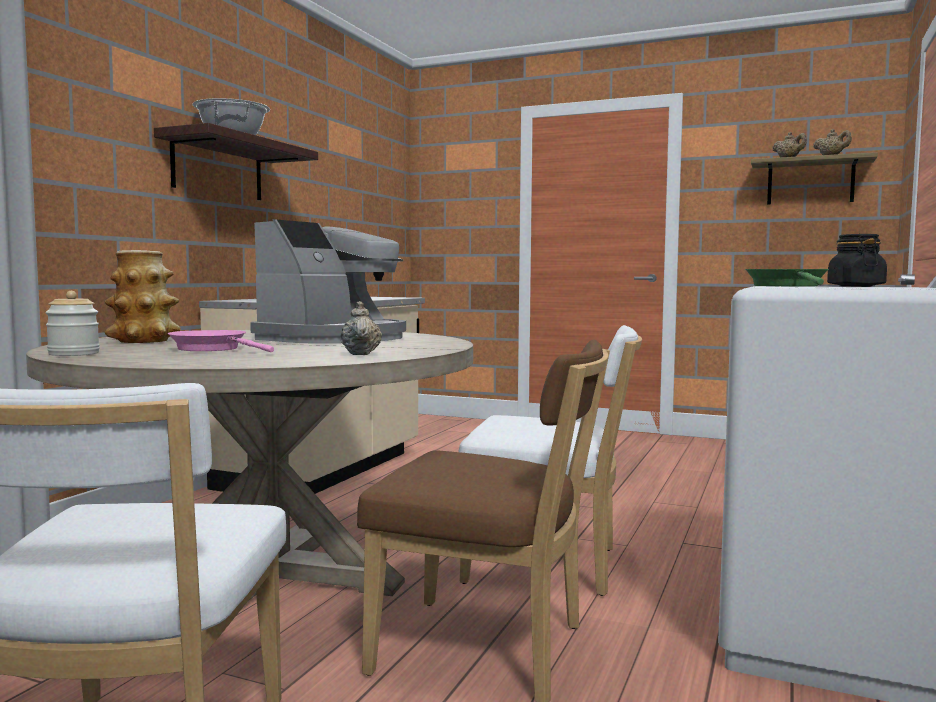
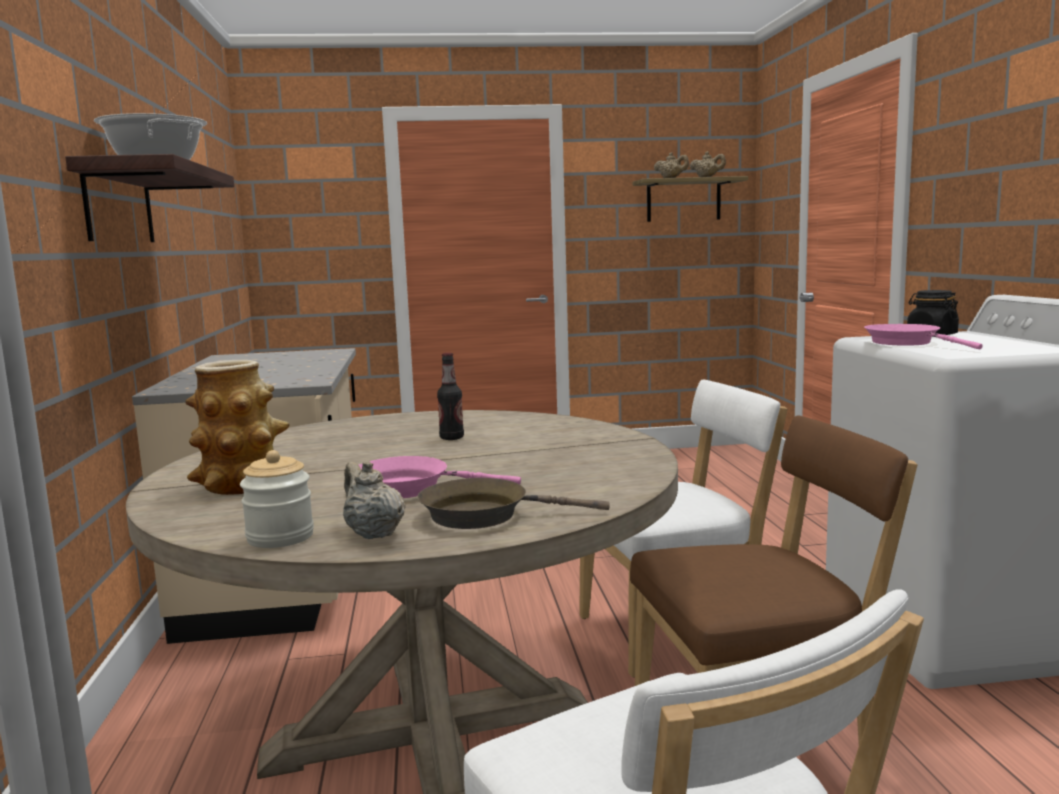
camera: 30 degrees left, 5 degrees up
(198, 359) = (484, 515): none -> brown frying pan
(334, 338) = (451, 438): coffee machine -> bottle
(361, 354) = (602, 467): beige teapot -> beige teapot (373, 533)
(788, 286) = (907, 343): green frying pan -> pink frying pan

